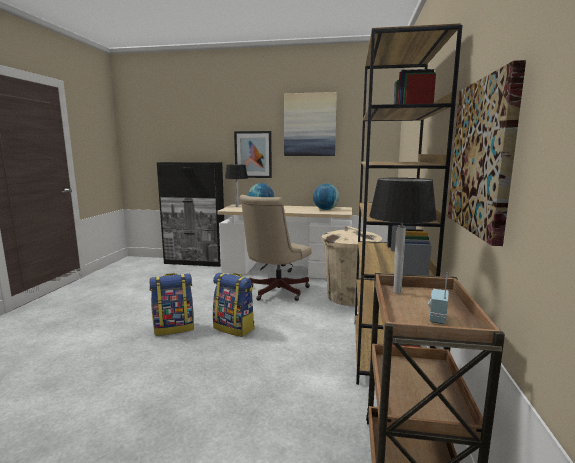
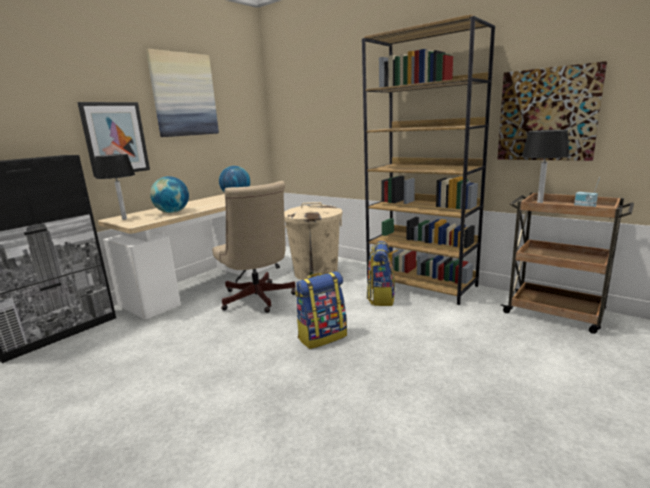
camera: 60 degrees left, 5 degrees up
(174, 328) = (281, 376): backpack -> backpack (381, 298)

